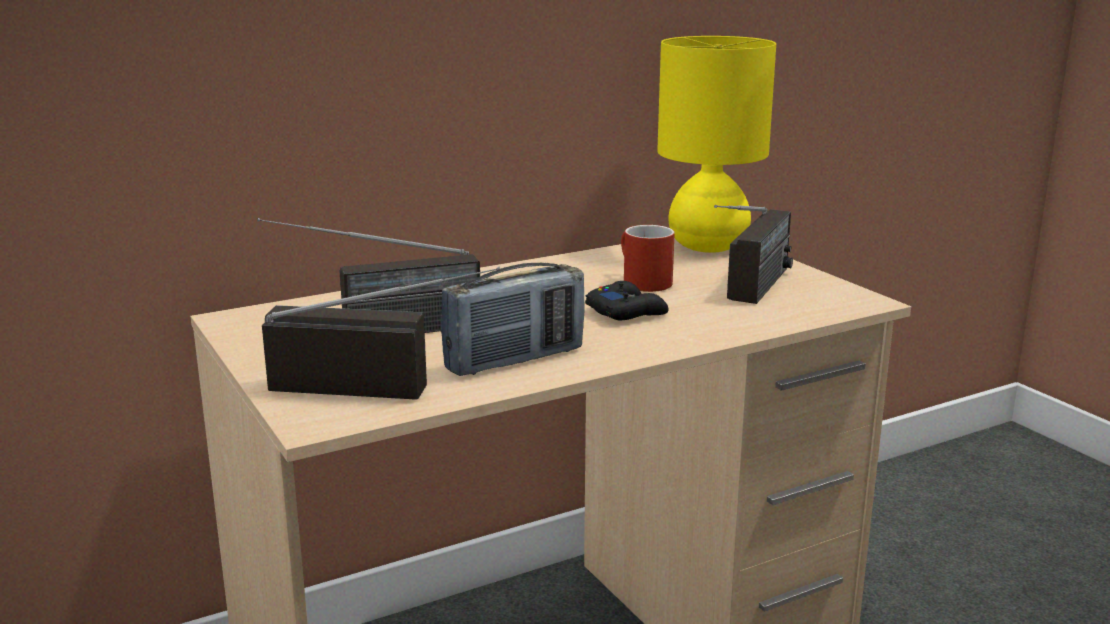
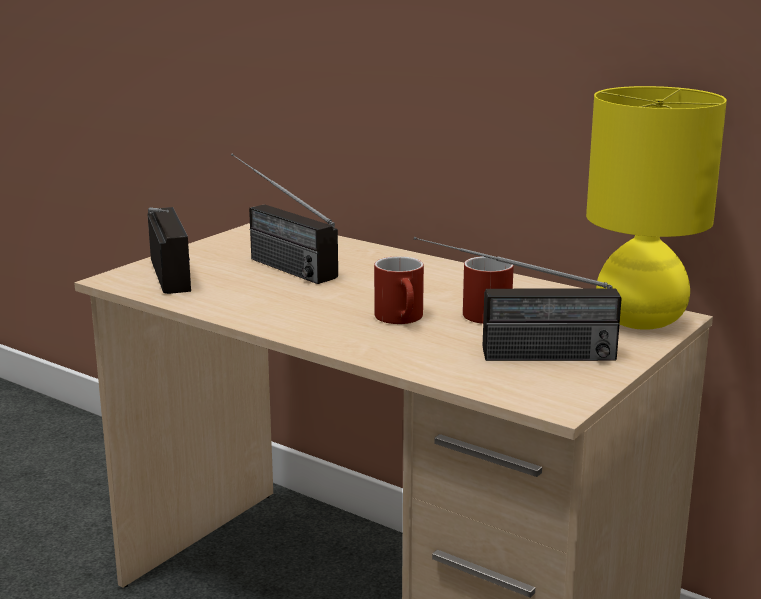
camera: 65 degrees right, 0 degrees up
(515, 360) = (259, 304): radio -> none
(626, 312) = (403, 319): black game controller -> red mug

